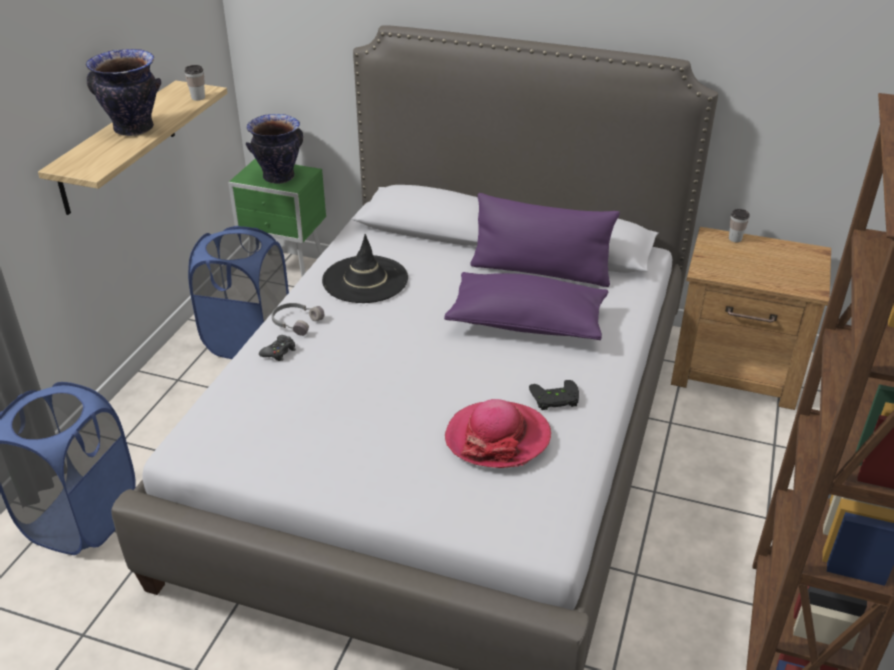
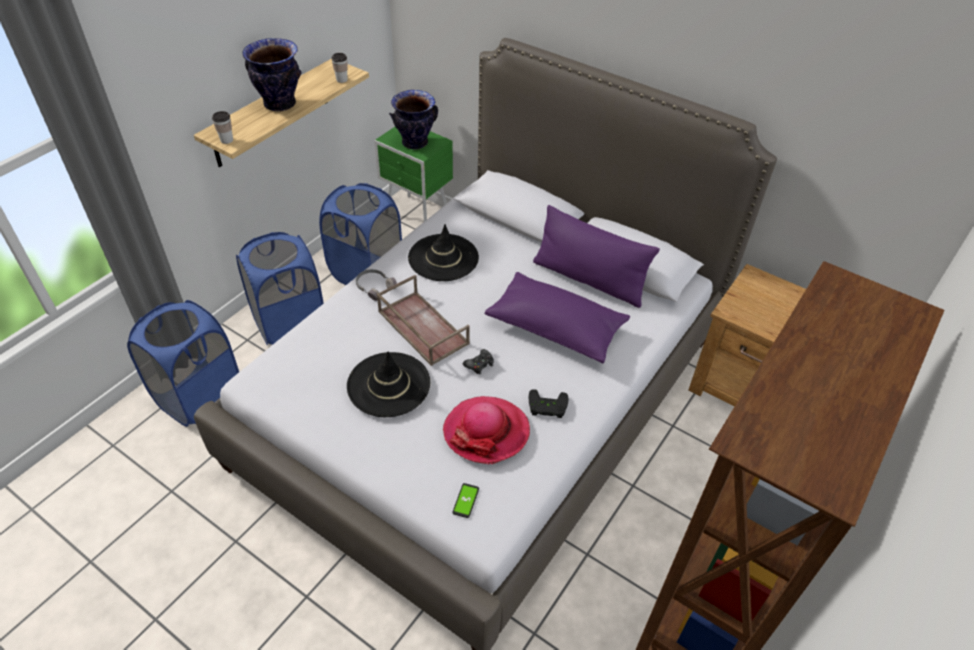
camera: 15 degrees right, 10 degrees up
(173, 414) = (290, 324): none -> blue laundry basket
(279, 352) = (351, 312): black game controller -> black game controller (479, 364)
(360, 414) = (388, 384): none -> black hat
(372, 351) = (421, 327): none -> brown tray
(507, 511) = (466, 501): none -> phone
(735, 239) = (772, 283): cup -> cup (227, 140)

